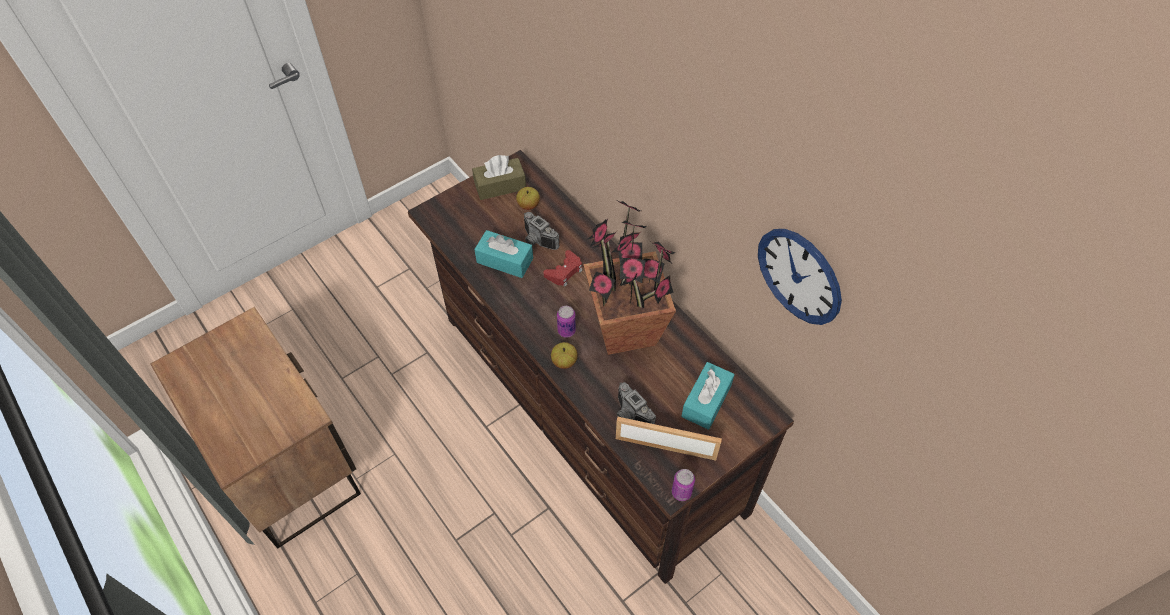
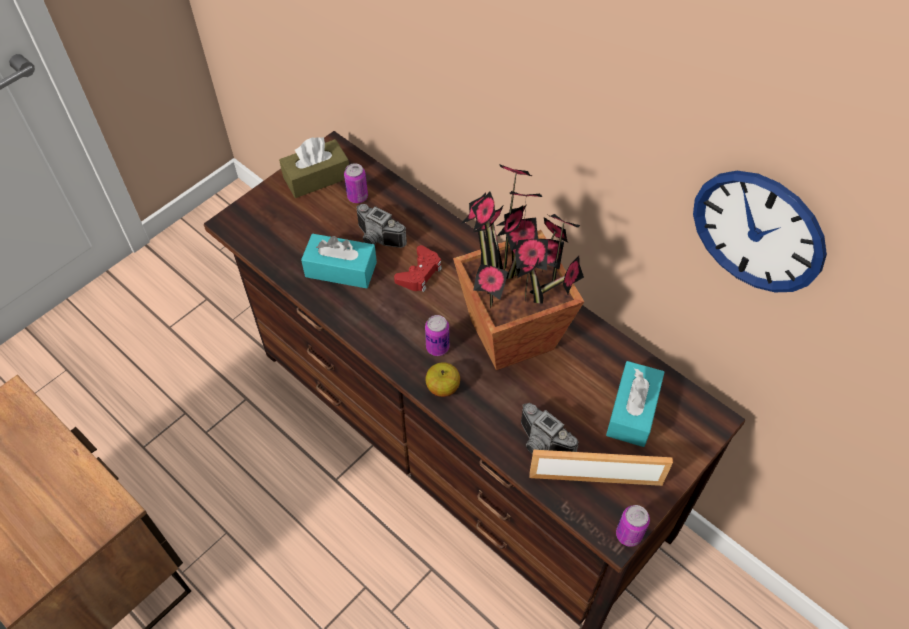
camera: 10 degrees left, 0 degrees up
(528, 205) = (357, 197): apple -> can

